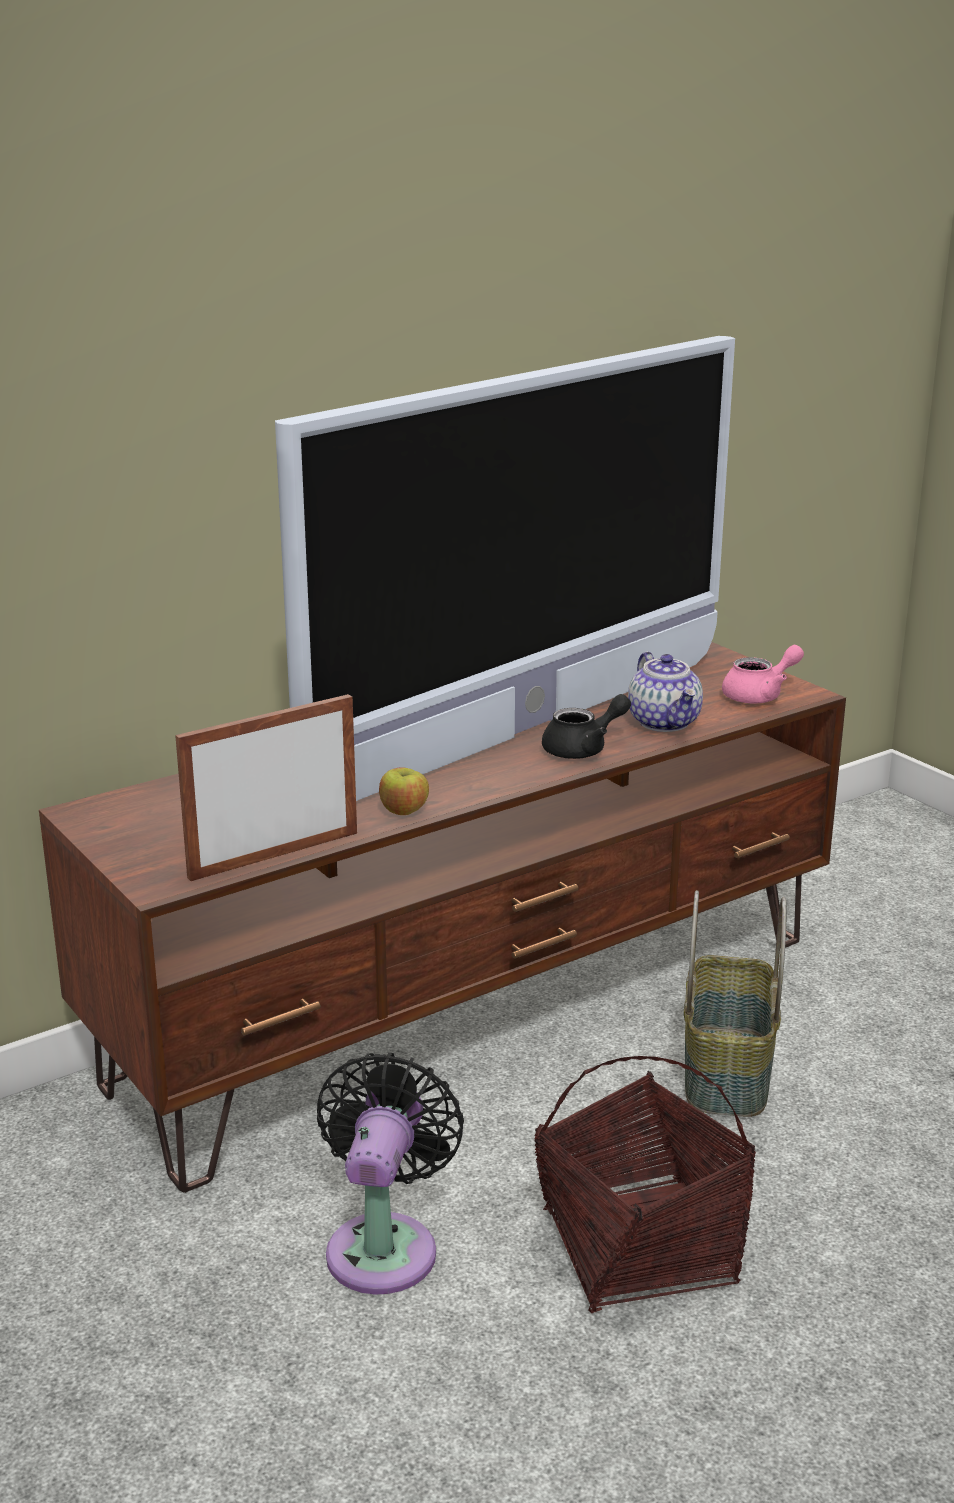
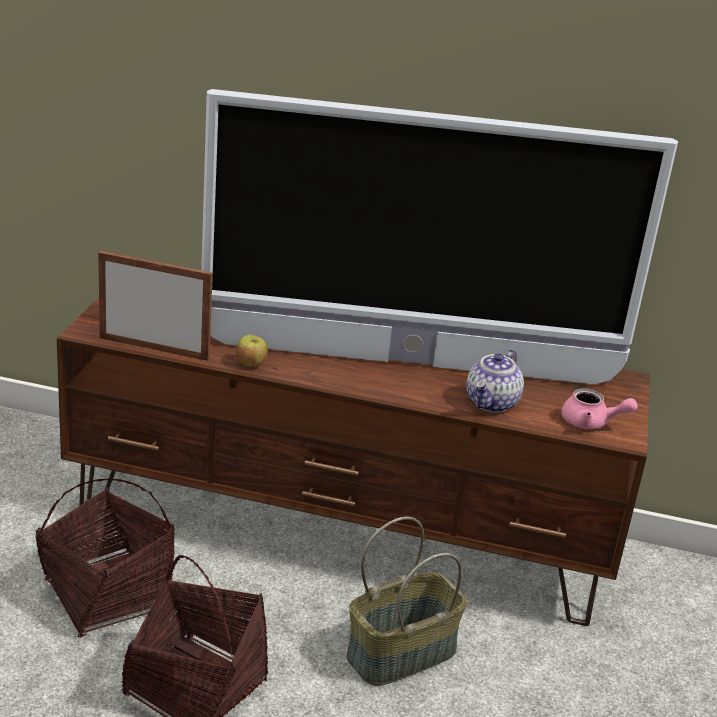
camera: 45 degrees right, 5 degrees up
(384, 1245) = (106, 595): black fan -> basket
(583, 749) = (411, 389): black teapot -> none

